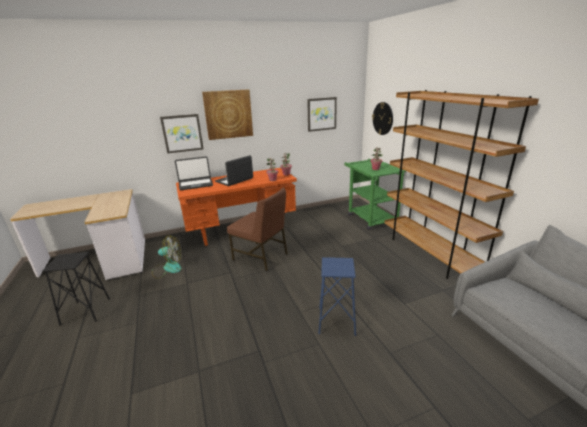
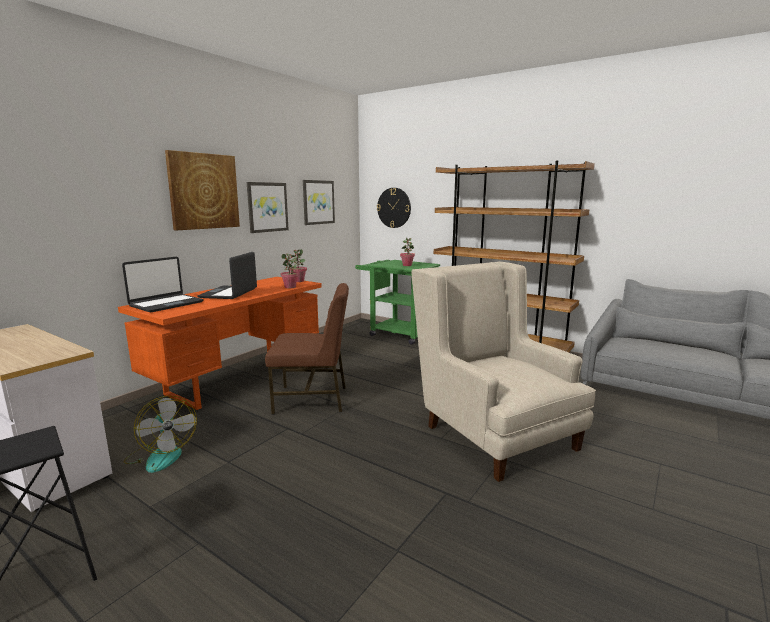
camera: 35 degrees left, 10 degrees down
(167, 268) = (161, 455): fan -> fan turned 90 degrees clockwise
(182, 133) = (130, 217): picture -> picture (267, 207)
(337, 321) = (491, 432): blue stool -> beige armchair

